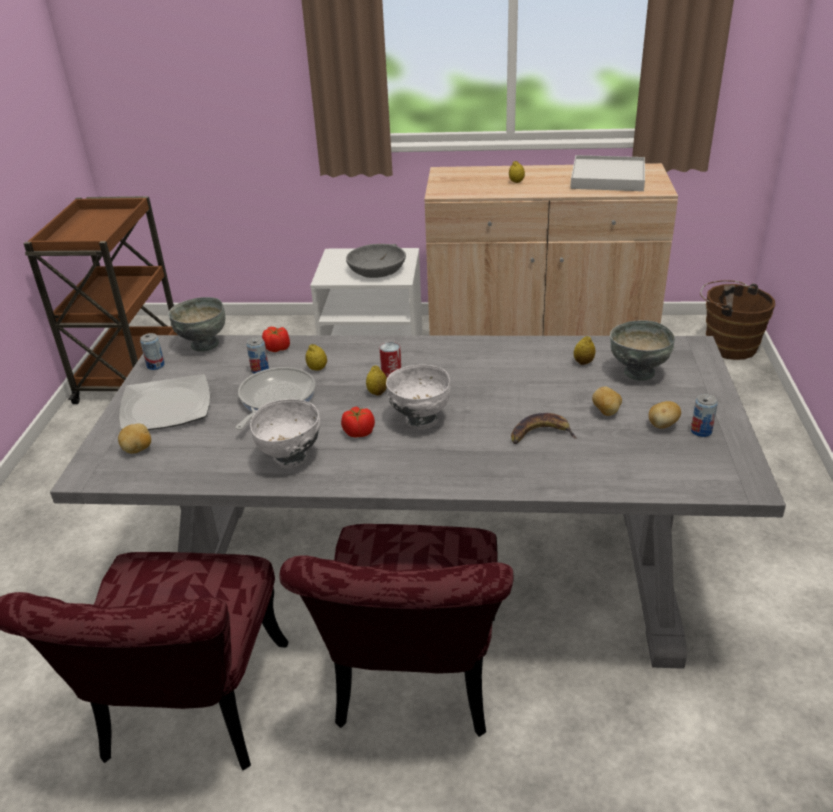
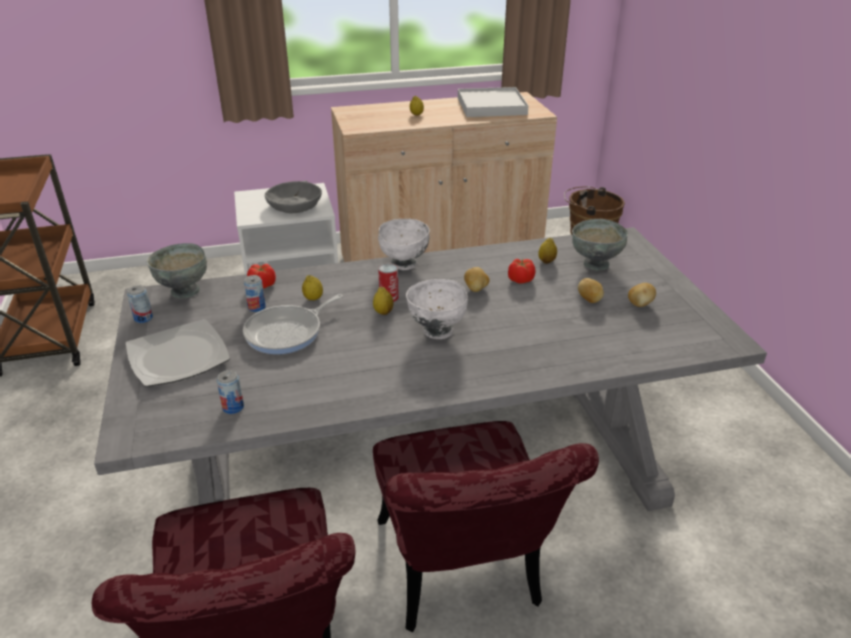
camera: 20 degrees left, 0 degrees up
(138, 449) = (171, 403): potato -> potato (476, 289)
(275, 399) = (287, 332): frying pan -> frying pan turned 135 degrees counterclockwise
(290, 458) = (336, 385): white bowl -> white bowl (404, 264)
(358, 432) = (387, 350): tomato -> tomato (520, 280)
(540, 434) = (548, 326): banana -> none
(701, 431) = (671, 304): can -> can (233, 407)

